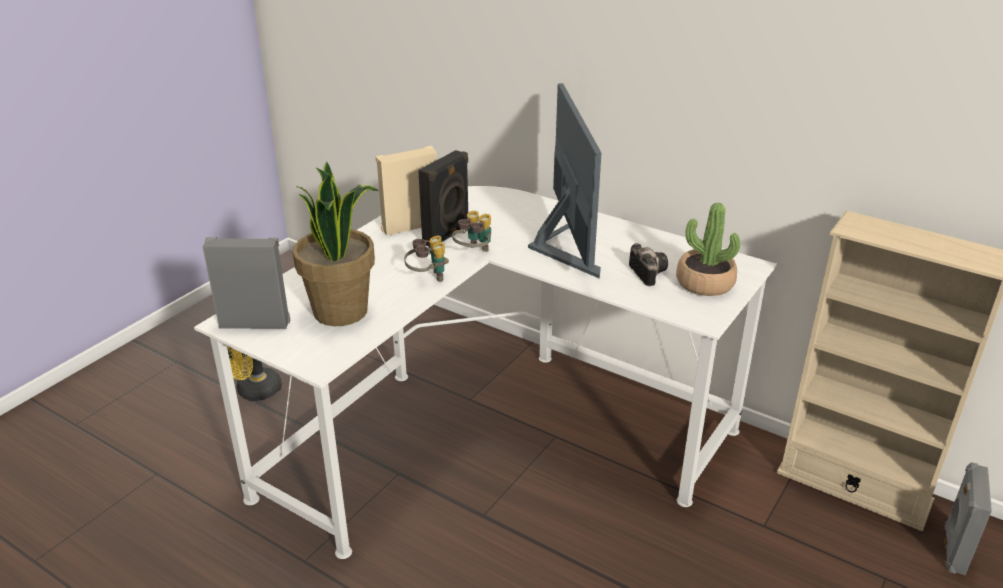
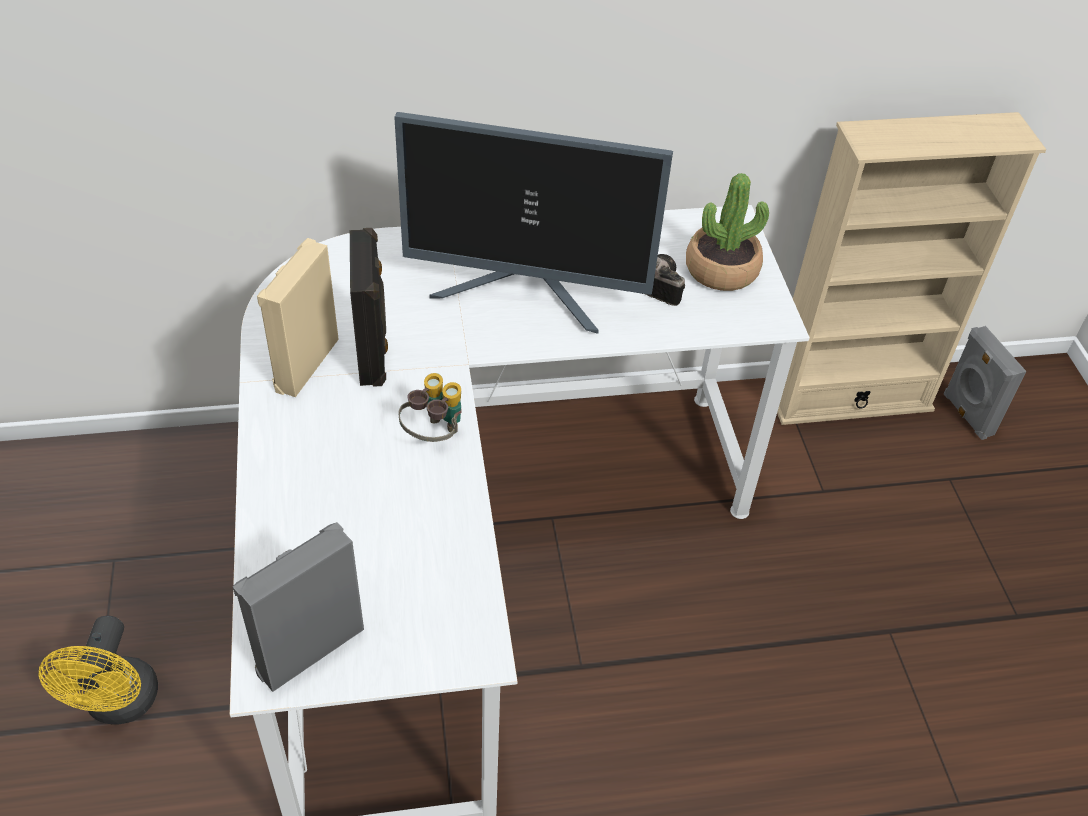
camera: 45 degrees left, 15 degrees up
(342, 311) = (397, 554): potted plant -> none
(474, 253) = (440, 364): binoculars -> none
(565, 246) = (527, 293): monitor -> monitor turned 150 degrees clockwise

